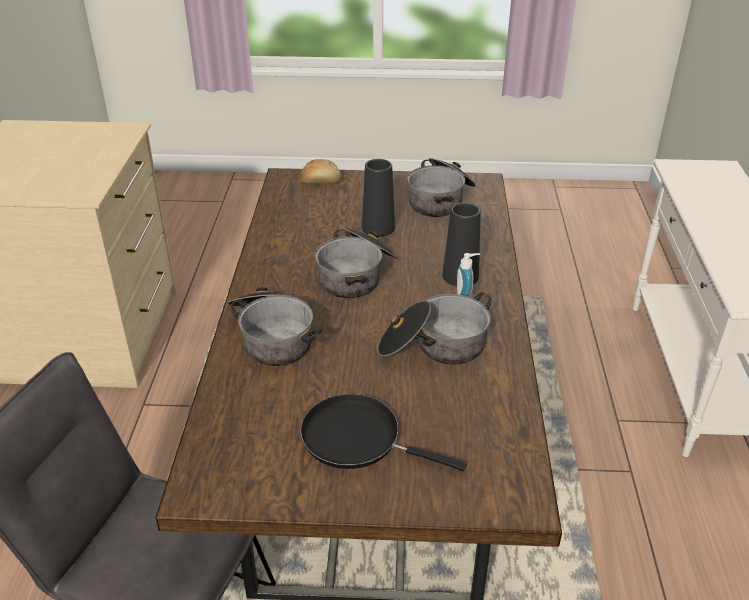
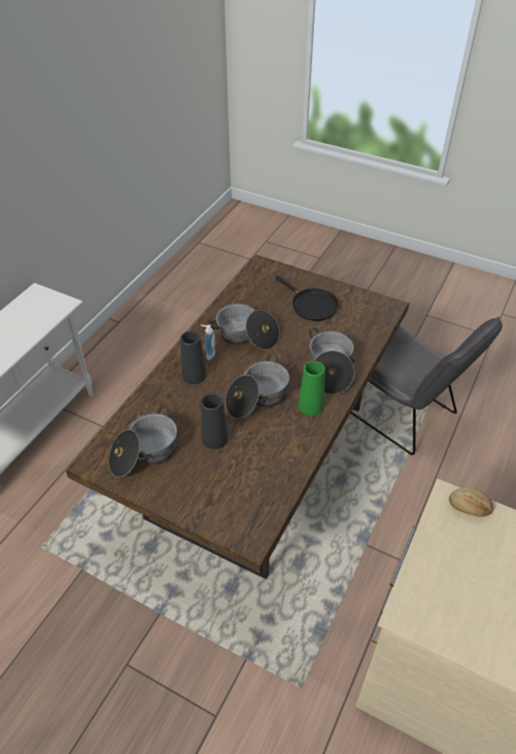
camera: 155 degrees left, 10 degrees up
(280, 286) = (310, 406): none -> green vase
(320, 181) = (224, 519): bread -> bread (469, 508)

